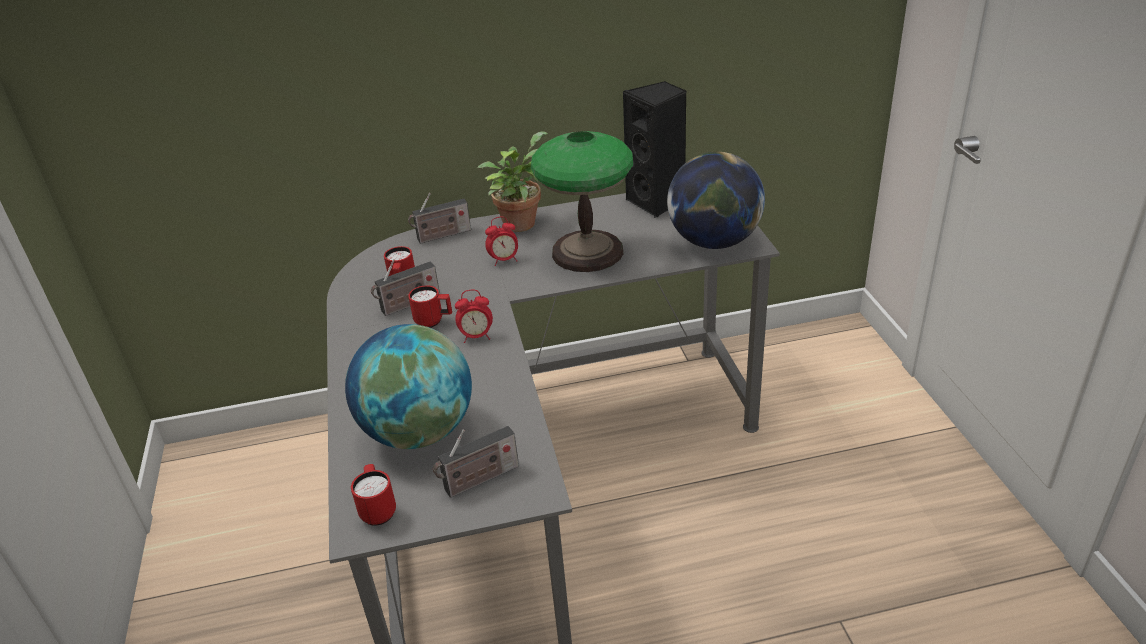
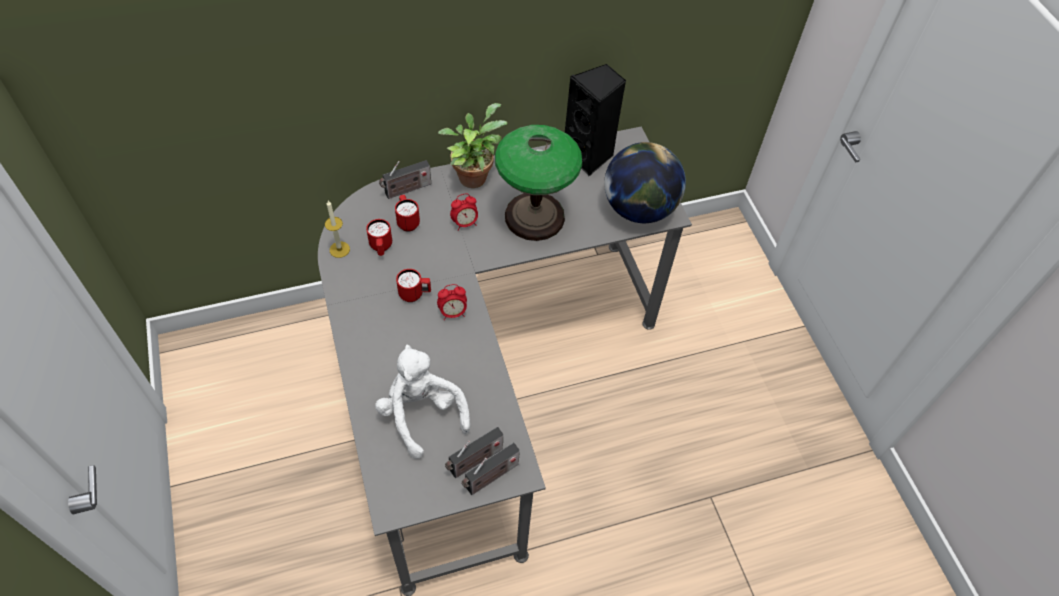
camera: 10 degrees left, 20 degrees up
(354, 286) = (339, 249): none -> candle
(378, 509) = (402, 489): red mug -> red mug (407, 221)
(408, 304) = (390, 274): radio -> radio (490, 478)
(419, 431) = (421, 413): globe -> white plush toy

